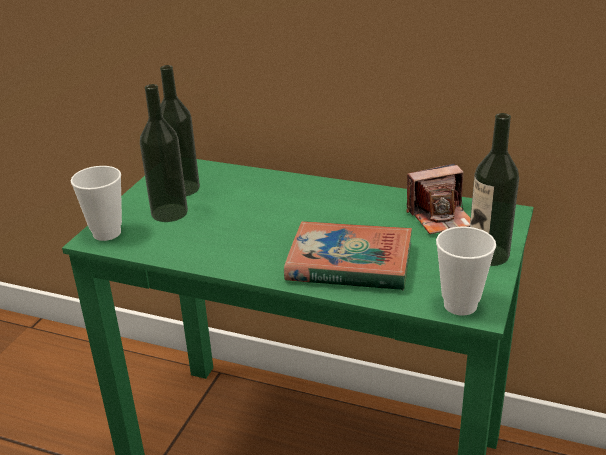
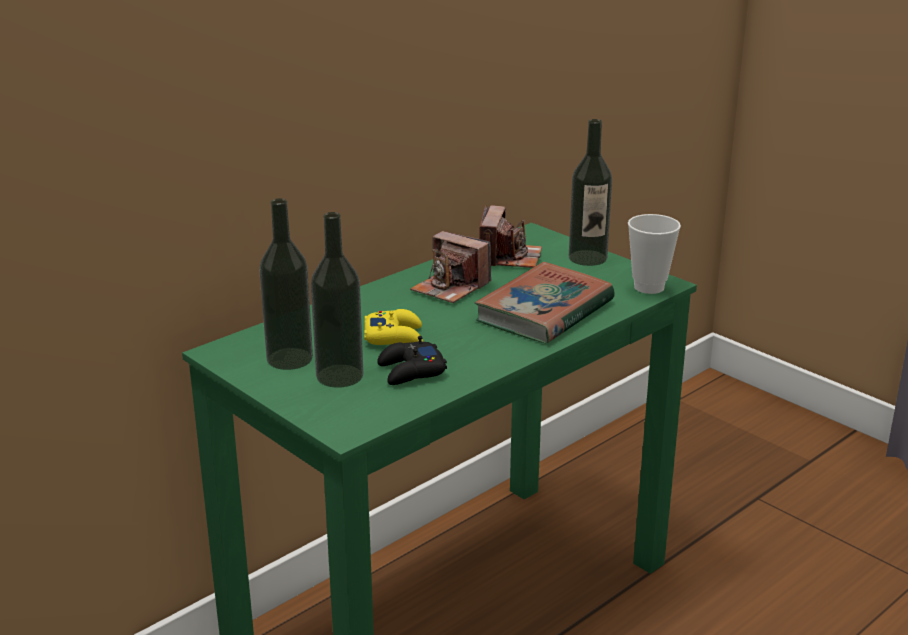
camera: 65 degrees left, 5 degrees down
(107, 233) = (342, 420): cup -> none
(195, 236) = (411, 371): none -> black game controller
(245, 213) = (394, 336): none -> yellow game controller
(351, 210) = (450, 288): none -> camera

